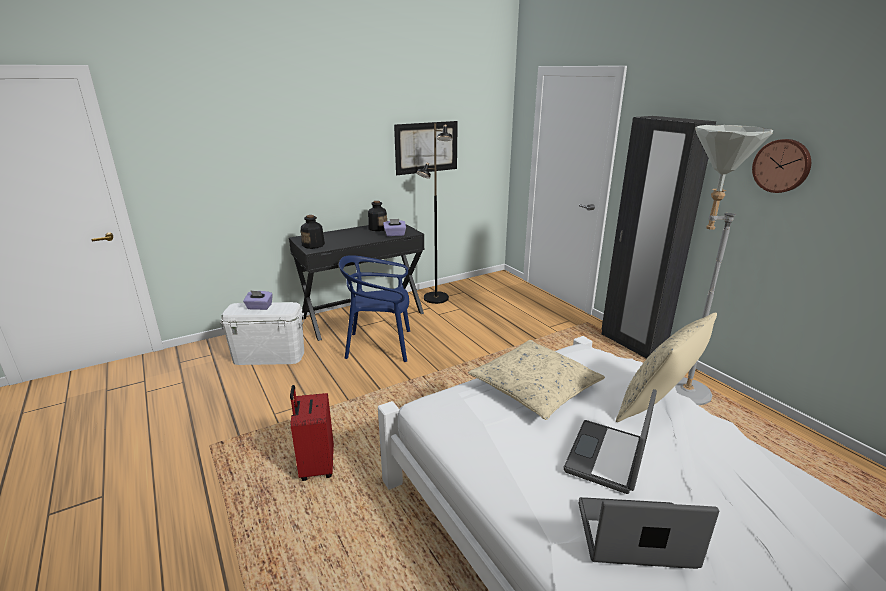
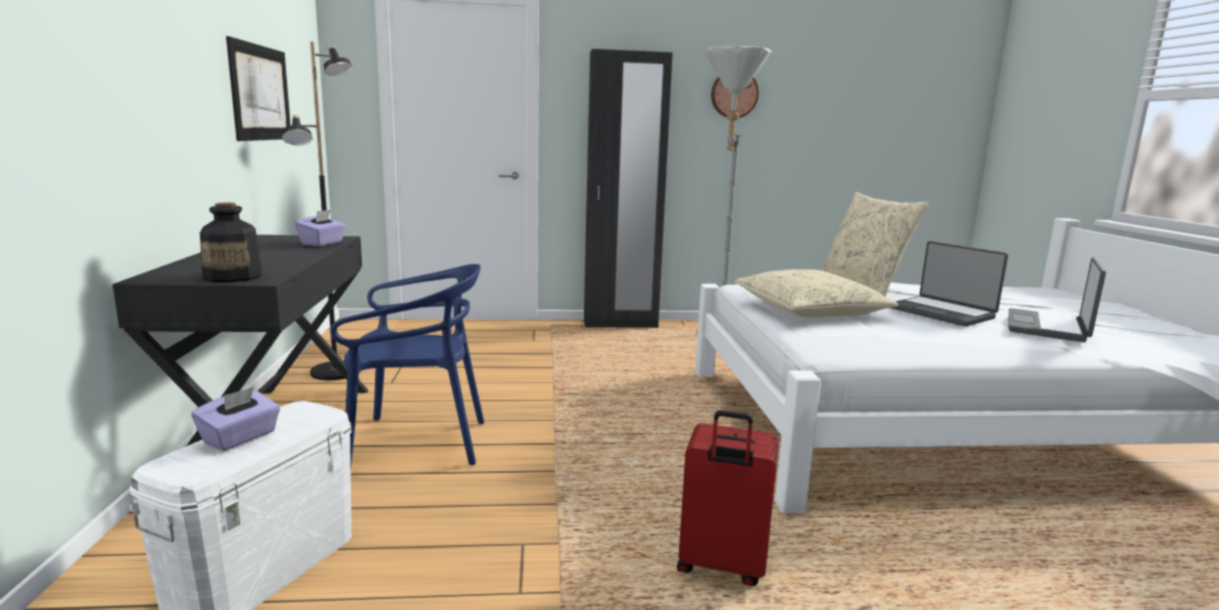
camera: 65 degrees left, 10 degrees down
(378, 228) = (259, 244): bottle -> none
(380, 346) = (417, 443): blue chair -> blue chair turned 120 degrees counterclockwise

